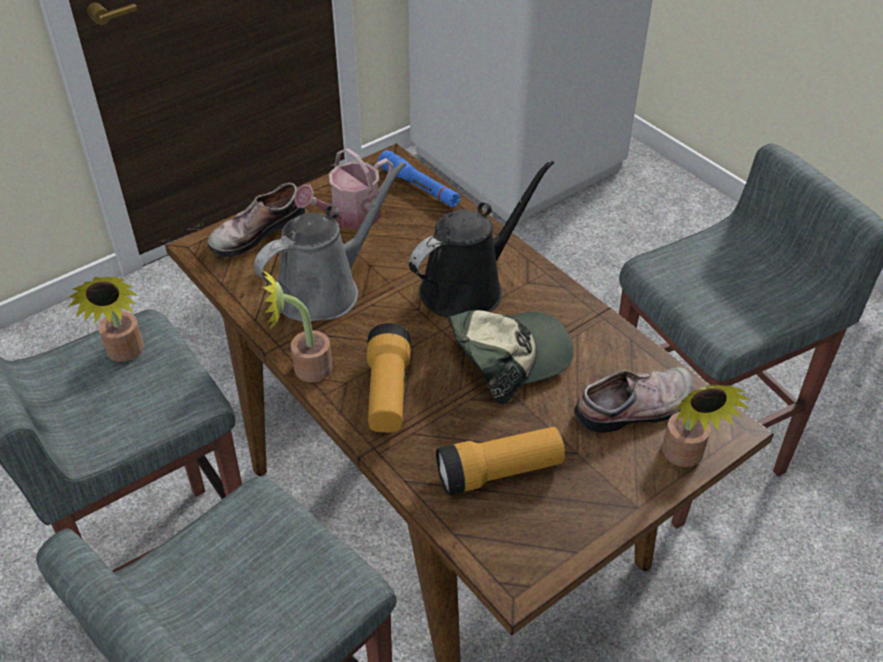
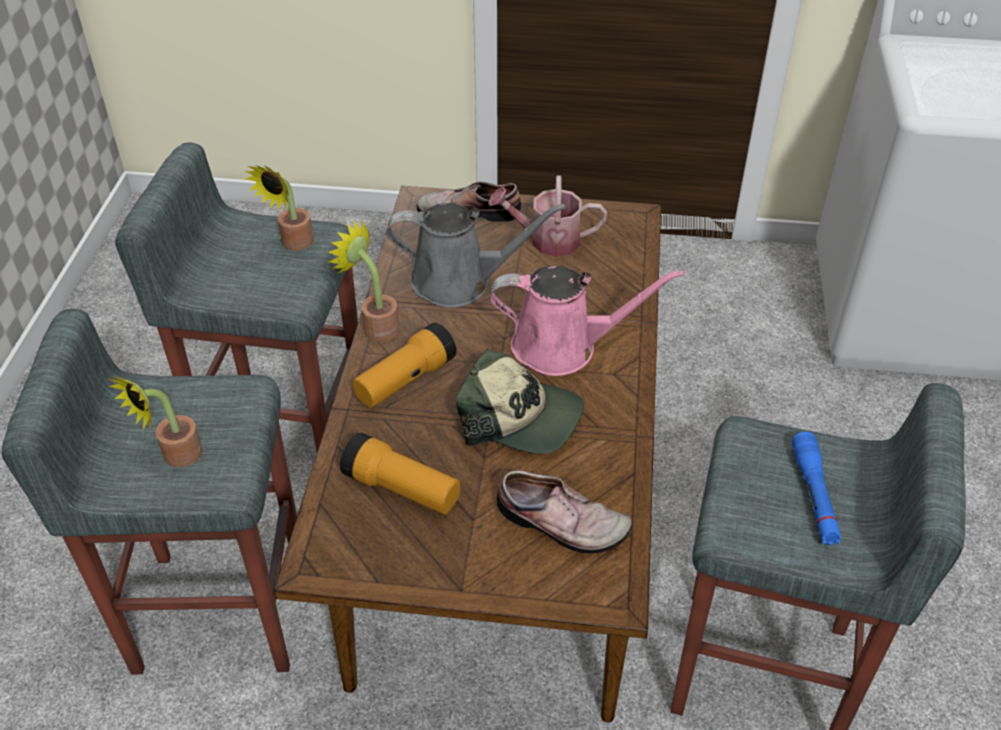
camera: 45 degrees right, 0 degrees up
(419, 187) = (630, 248): blue flashlight -> blue flashlight (814, 495)
(468, 287) = (563, 347): black watering can -> pink watering can
(684, 458) = (546, 587): potted plant -> potted plant (175, 457)

